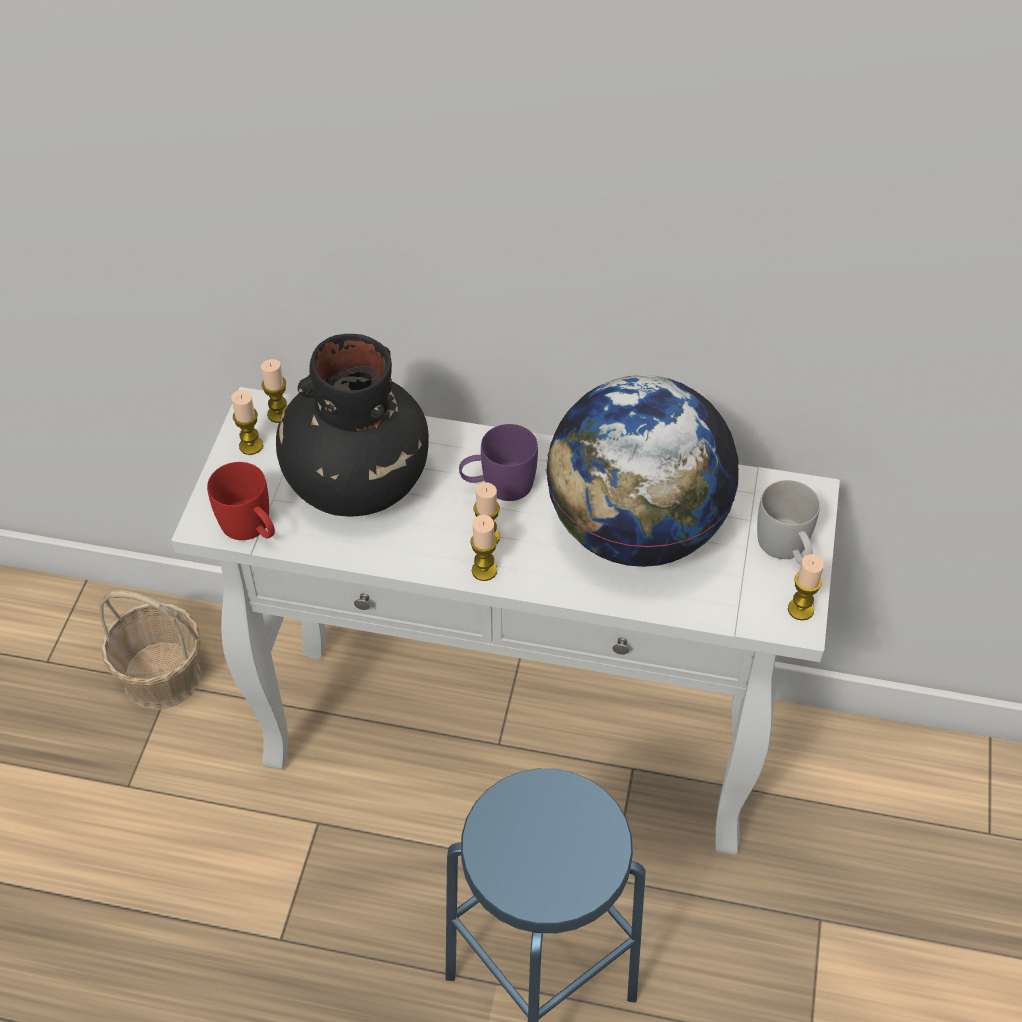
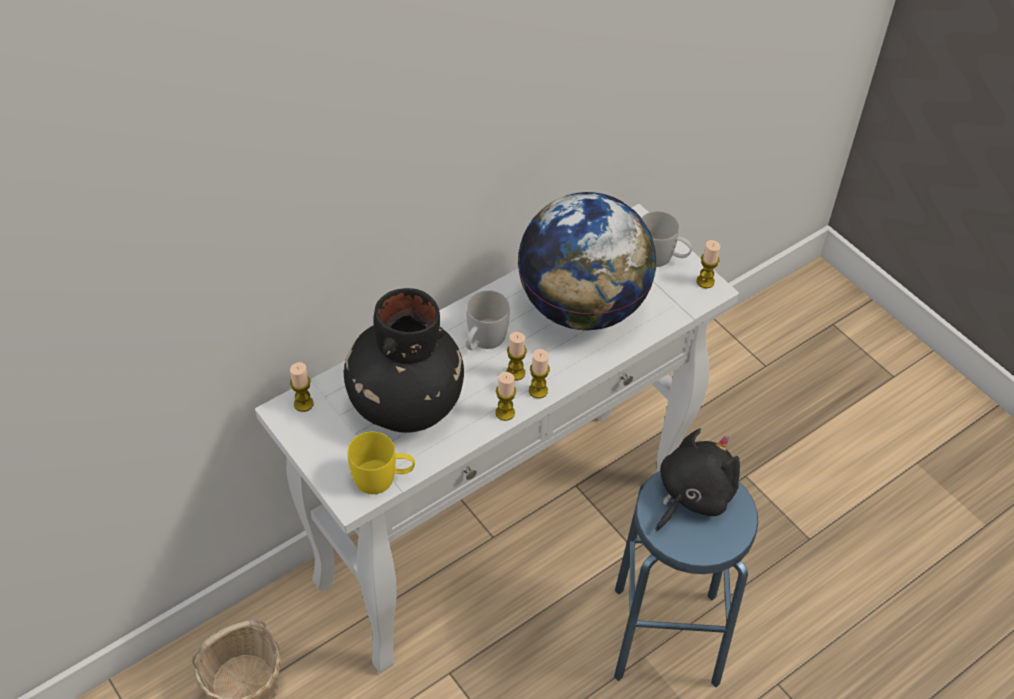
camera: 50 degrees left, 0 degrees up
(251, 446) = (313, 435): candle -> candle (505, 412)
(251, 529) = (383, 478): red mug -> yellow mug
(498, 485) = (483, 341): purple mug -> white mug
(564, 822) = (692, 495): none -> black plush toy

